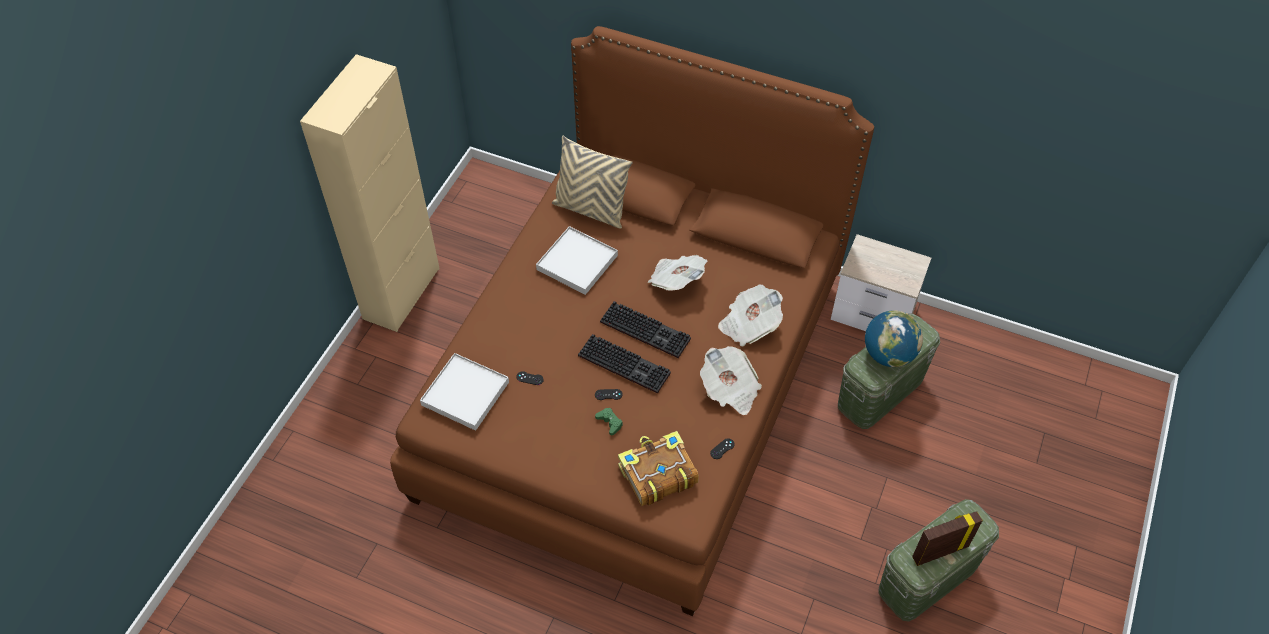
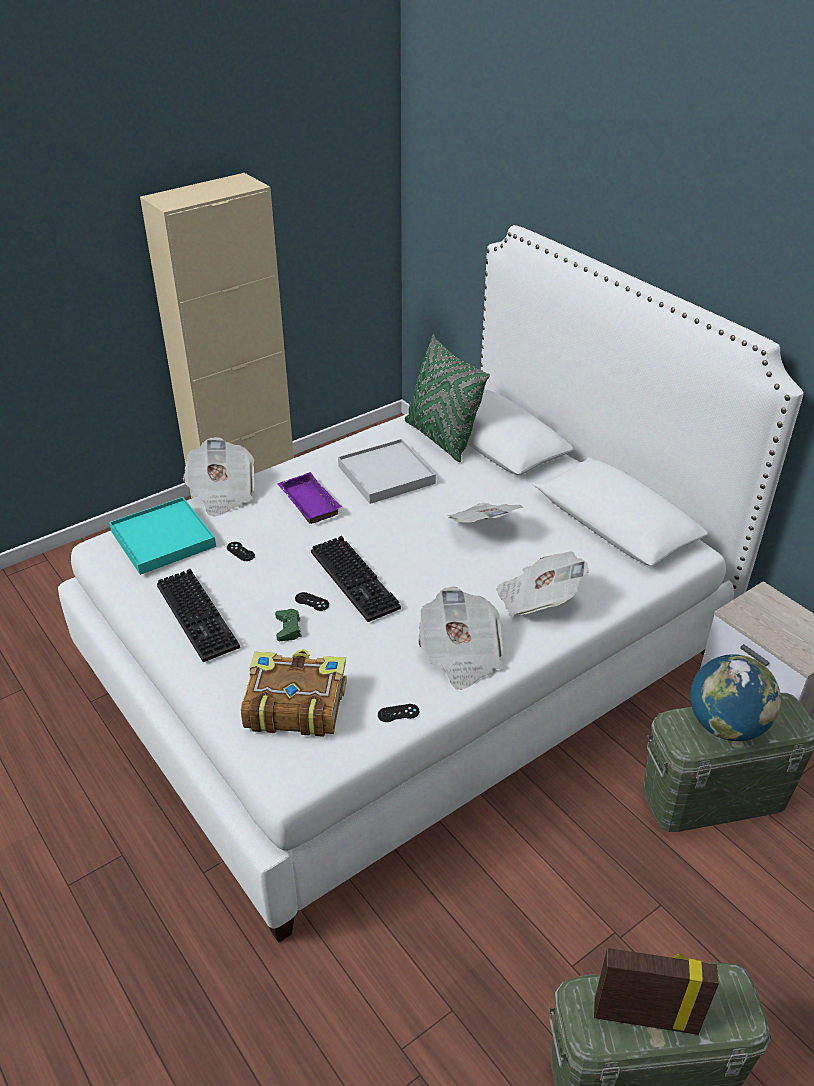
camera: 30 degrees right, 15 degrees down
(465, 393) = (163, 539): white tray -> turquoise tray
(471, 333) = (222, 493): none -> newspaper
(540, 314) = (307, 503): none -> purple tray
(591, 209) = (441, 438): beige pillow -> green pillow
(633, 384) = (406, 658): brown bed -> white bed
(647, 330) = (410, 559): keyboard -> keyboard (200, 616)

